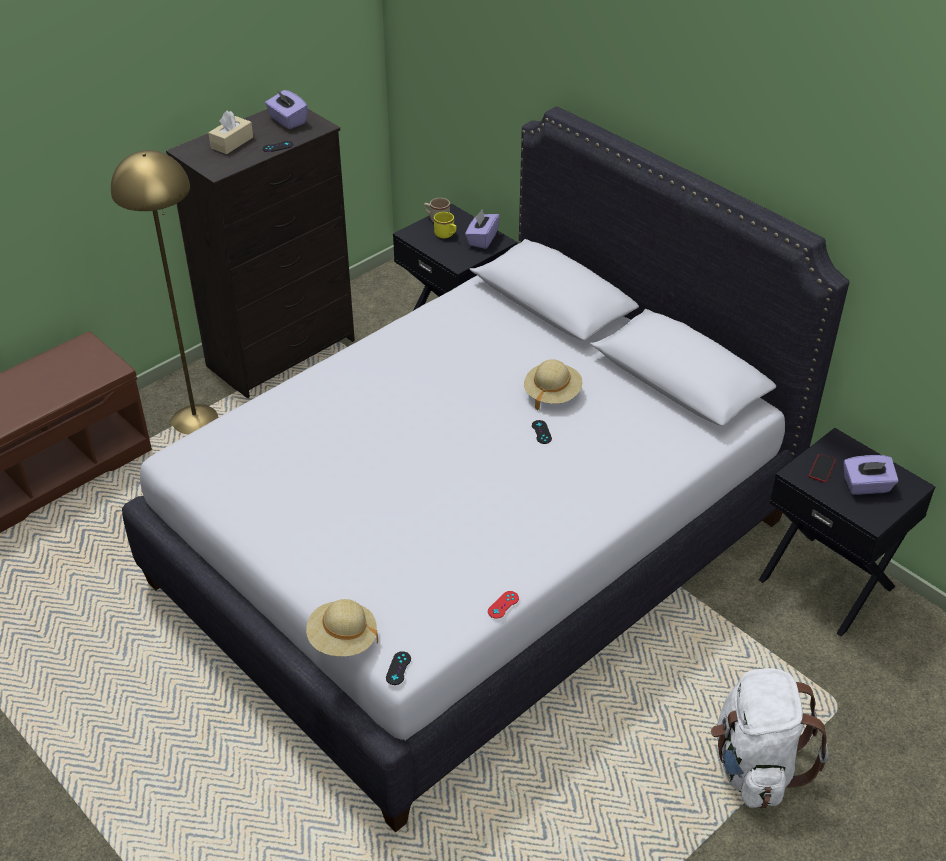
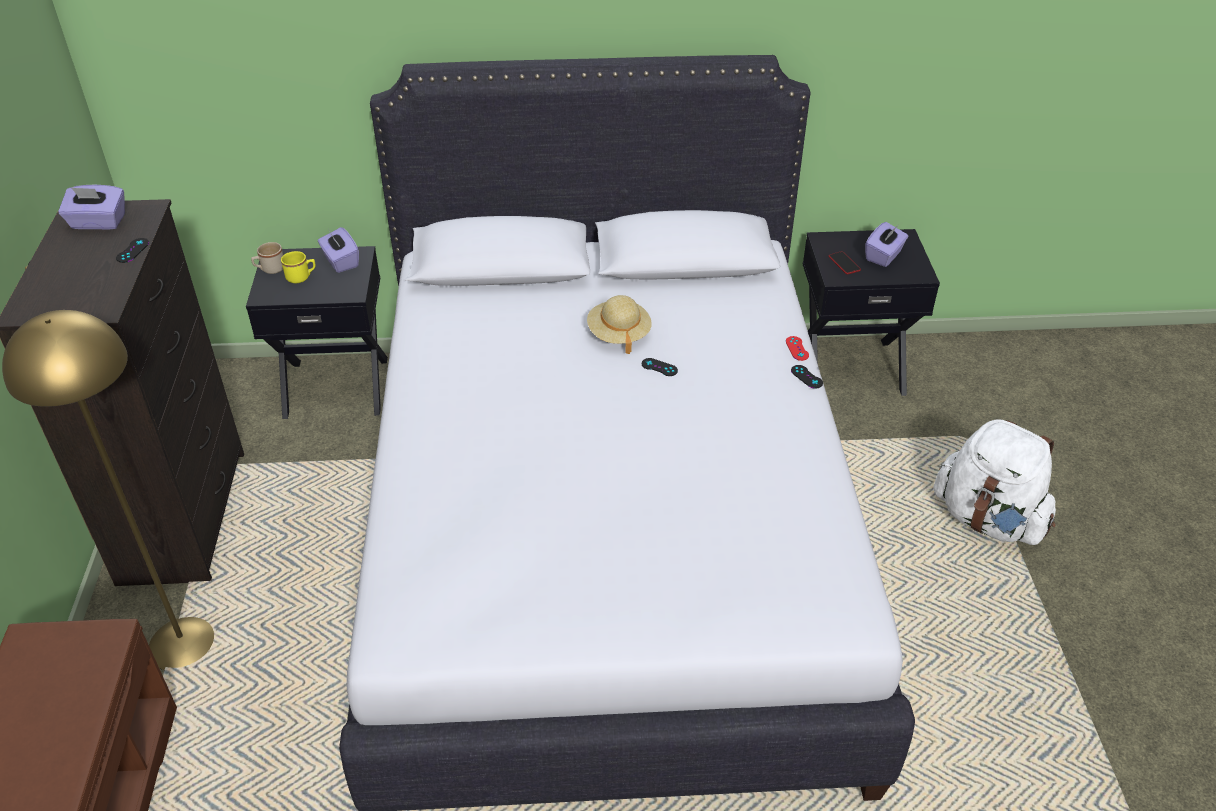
camera: 50 degrees left, 0 degrees up
(232, 142) = (68, 275): beige tissue box -> none
(342, 640) = (795, 648): beige hat -> none
(398, 668) = (868, 627): black game controller -> black game controller (806, 377)
(503, 605) = (849, 512): red game controller -> red game controller (797, 348)

